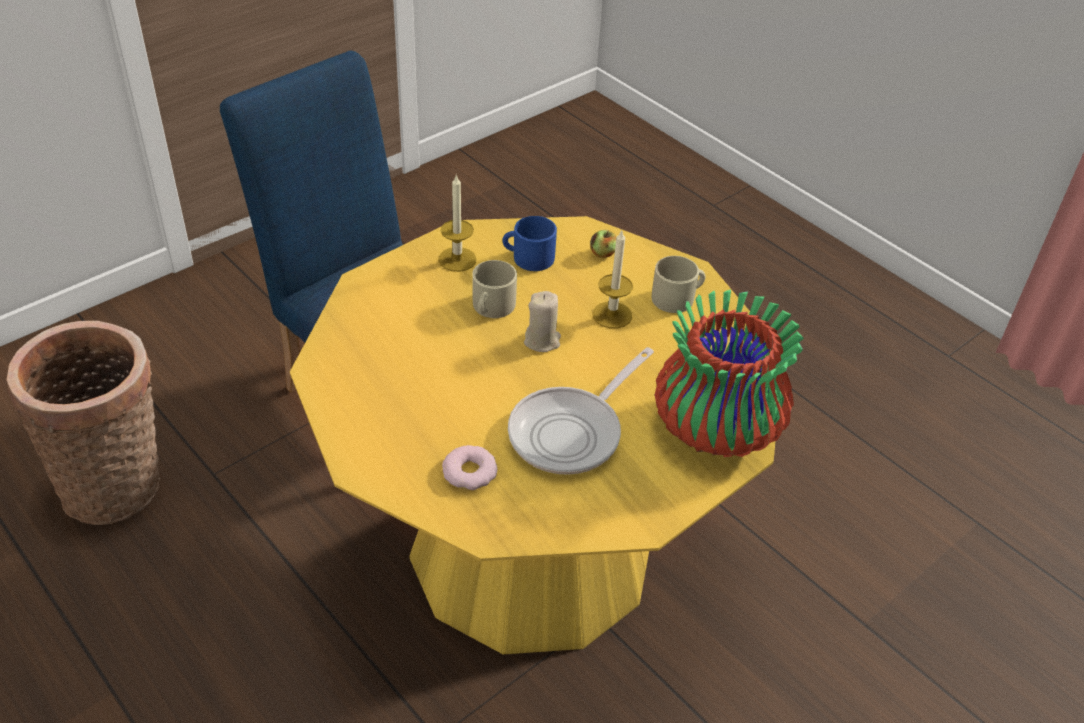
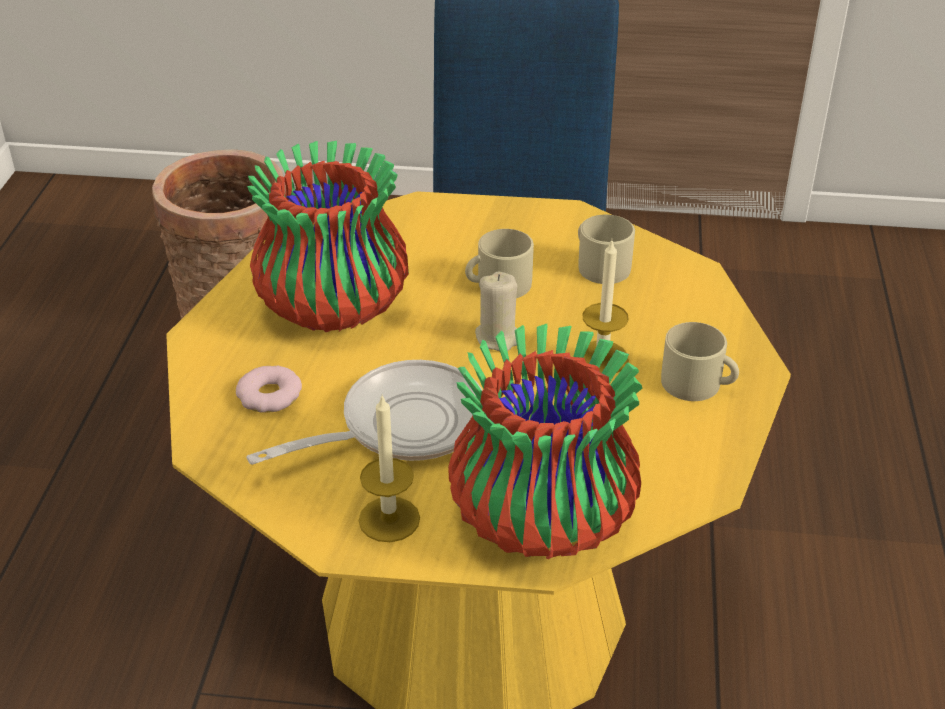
camera: 50 degrees right, 5 degrees down
(416, 389) = (332, 308): none -> vase
(457, 259) = (530, 231): candle -> candle (389, 519)
(528, 257) = (599, 265): blue mug -> beige mug
(572, 432) = (401, 425): frying pan -> frying pan turned 150 degrees clockwise
(603, 253) = (681, 302): apple -> none

